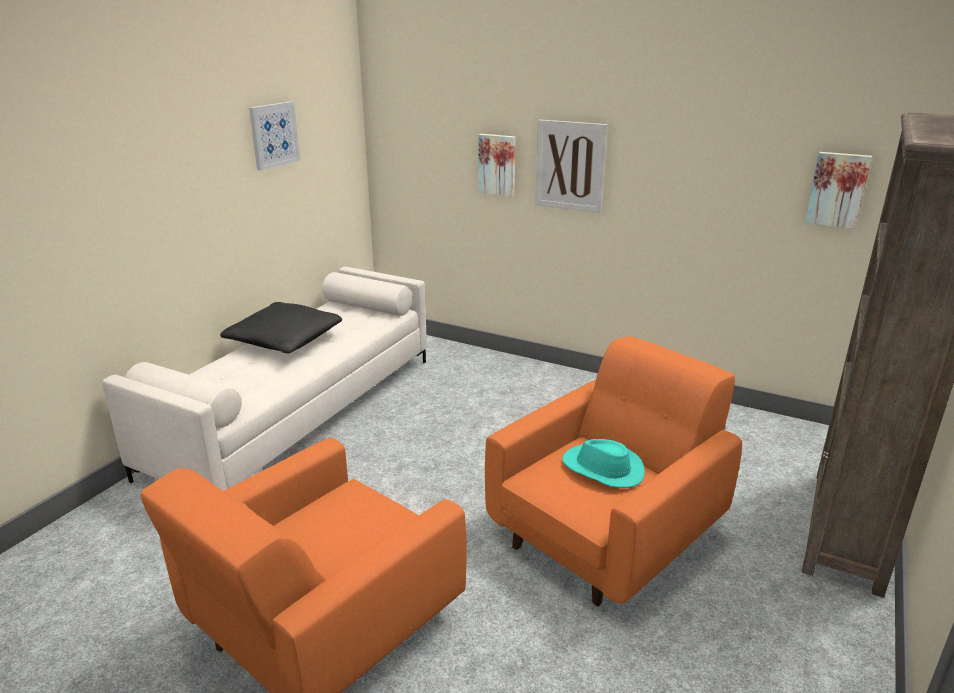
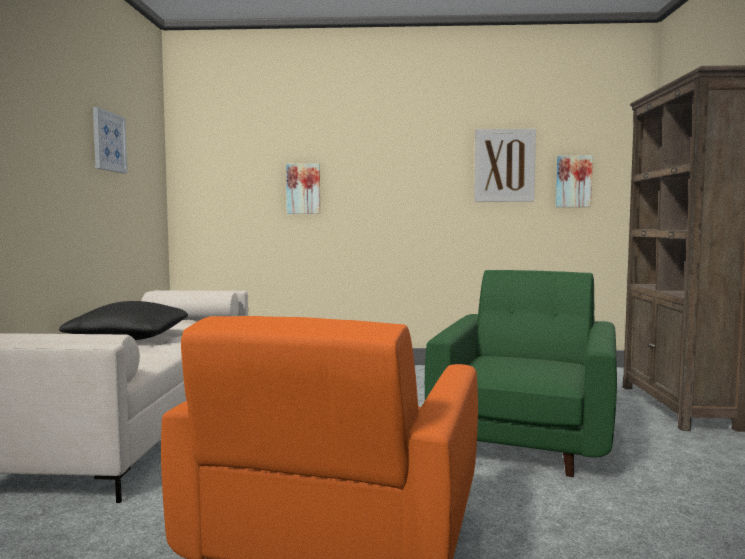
camera: 25 degrees left, 20 degrees down
(570, 166) = (369, 184): picture -> picture (504, 165)
(602, 469) = (524, 362): turquoise hat -> none
(607, 535) = (526, 439): orange armchair -> green armchair

